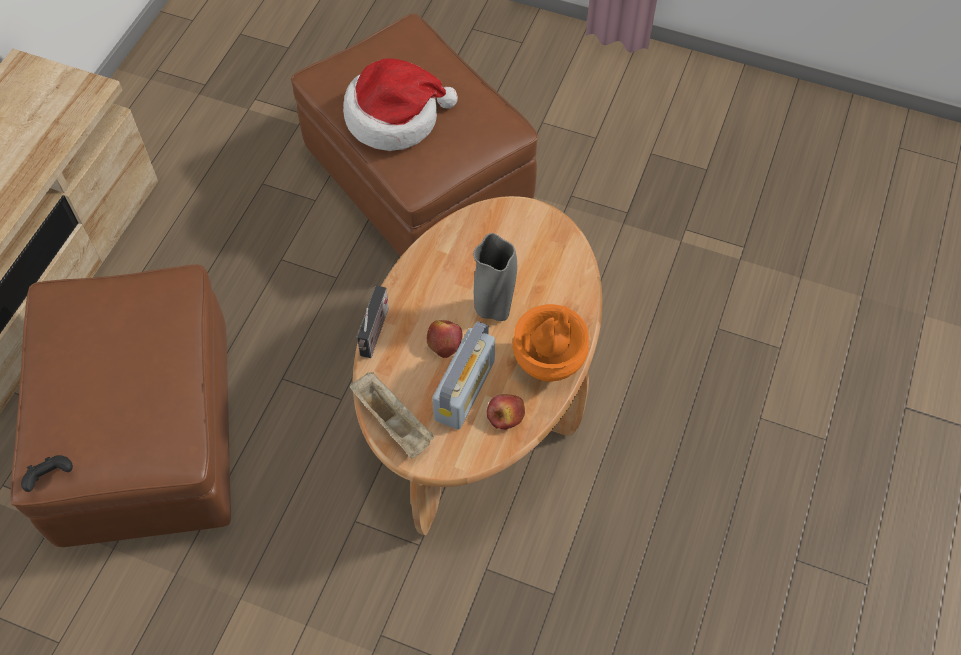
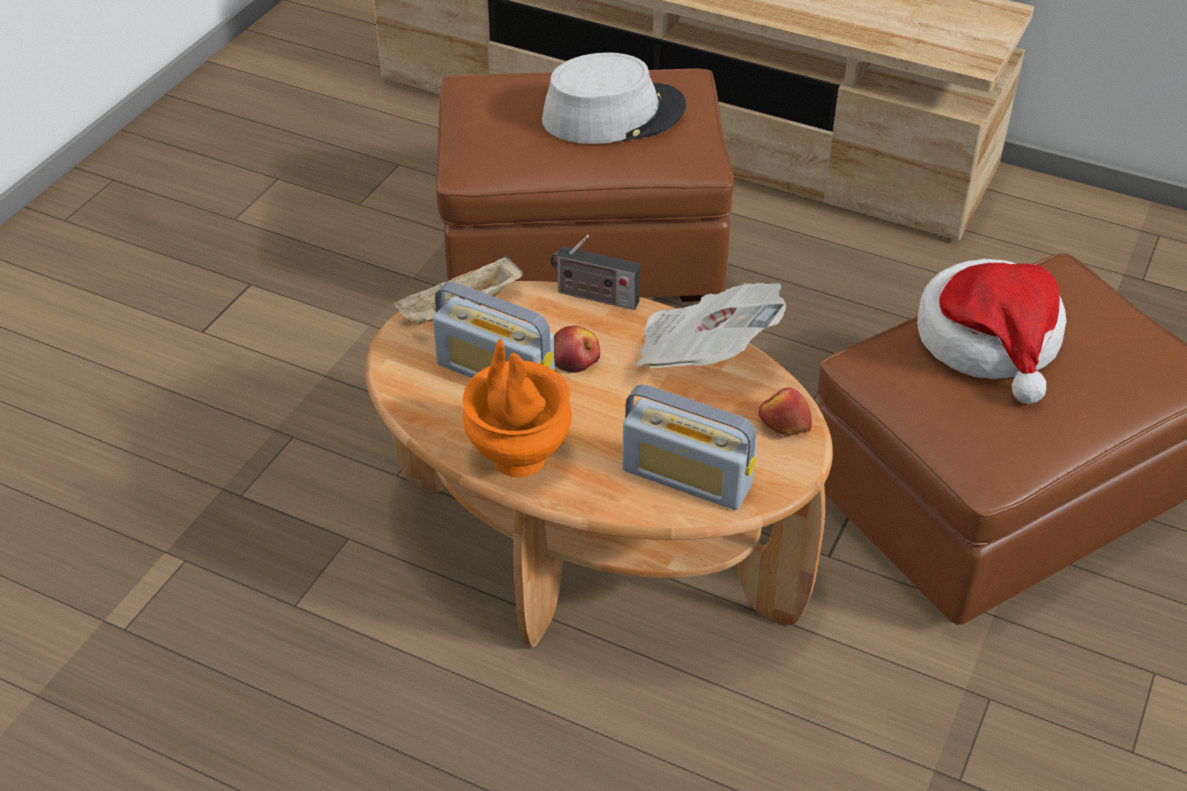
camera: 95 degrees right, 15 degrees down
(51, 477) = (462, 90): black game controller -> none
(109, 347) = (613, 114): none -> grey hat
(434, 263) = (704, 354): none -> newspaper
(493, 309) = (620, 409): grey vase -> none
(506, 415) = (449, 409): apple -> apple (784, 423)
(553, 269) = (687, 478): none -> radio

